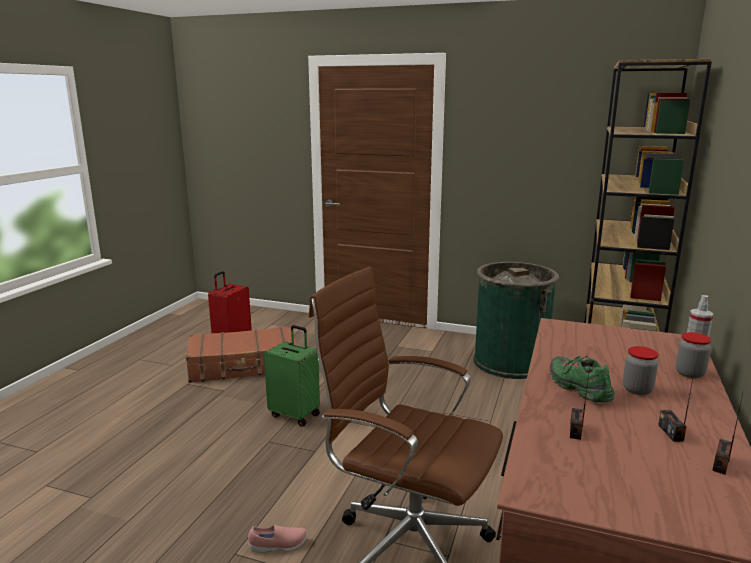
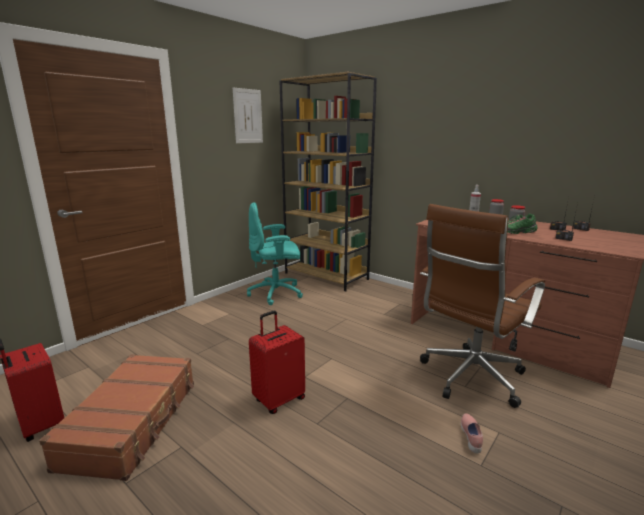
camera: 70 degrees left, 0 degrees up
(295, 414) = (279, 399): green suitcase -> red suitcase
(510, 362) = (276, 293): green trash can -> turquoise office chair
(551, 121) = (248, 116): none -> picture

